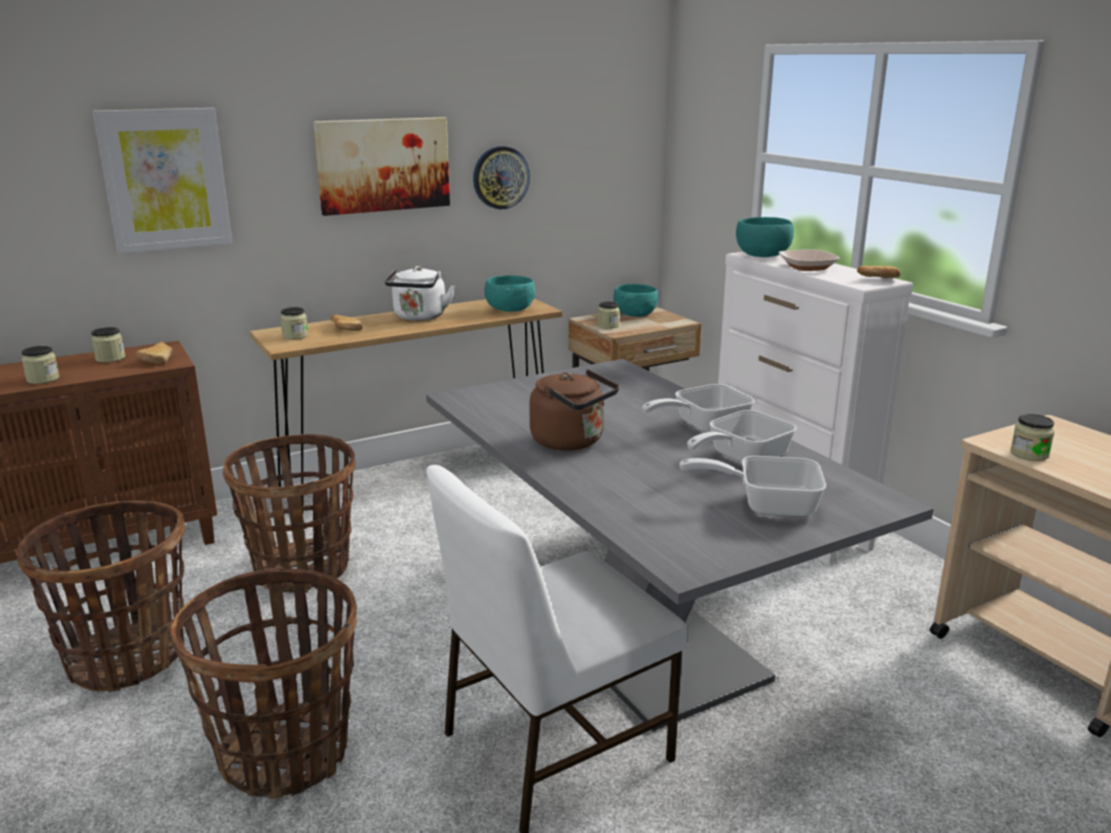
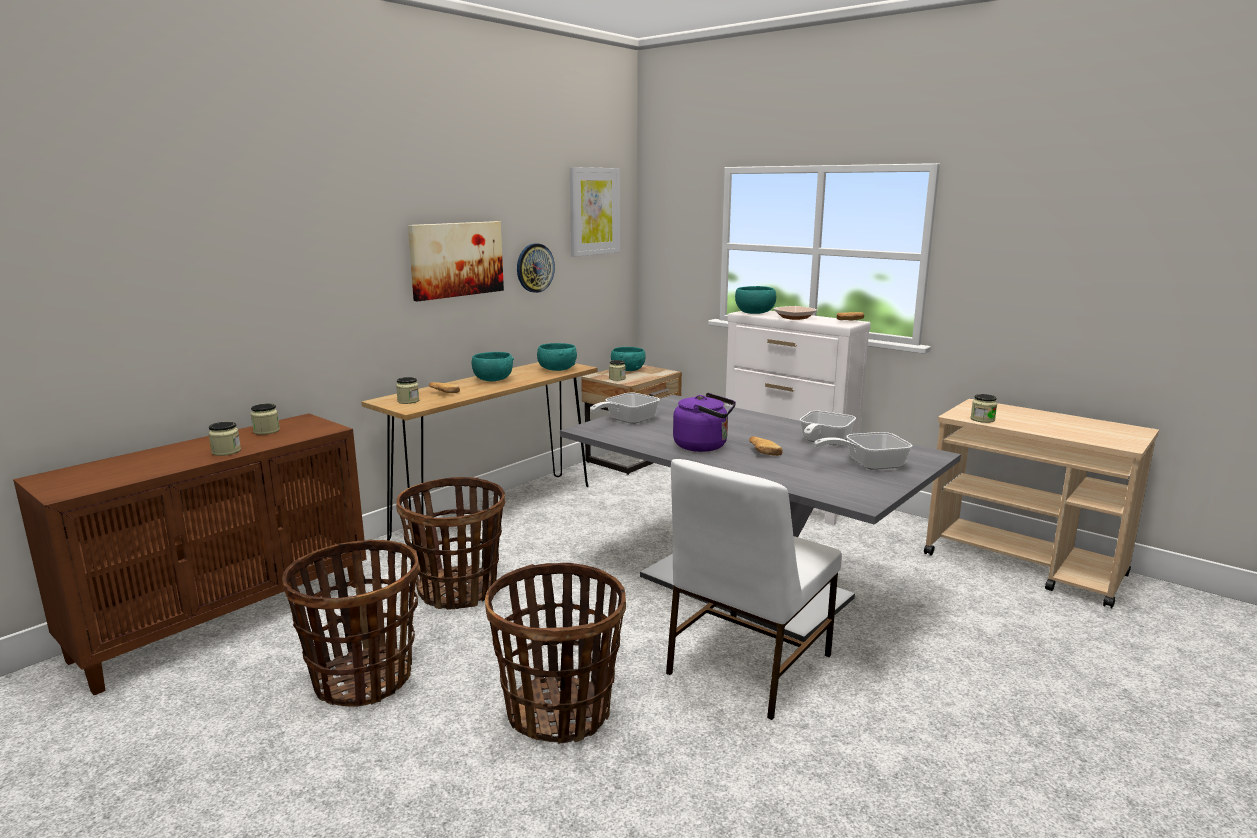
camera: 20 degrees left, 5 degrees down
(159, 359) = (313, 427): bread -> bread (762, 452)
(165, 180) = (298, 275): picture -> picture (594, 211)
(419, 317) = (493, 380): white kettle -> turquoise bowl
(571, 442) = (704, 446): brown kettle -> purple kettle
(703, 426) = (777, 427): frying pan -> frying pan (627, 420)

